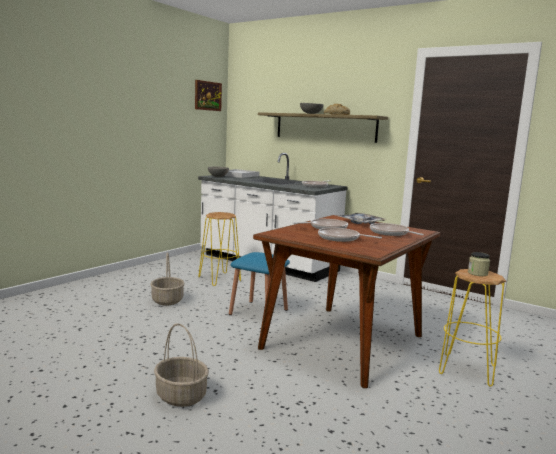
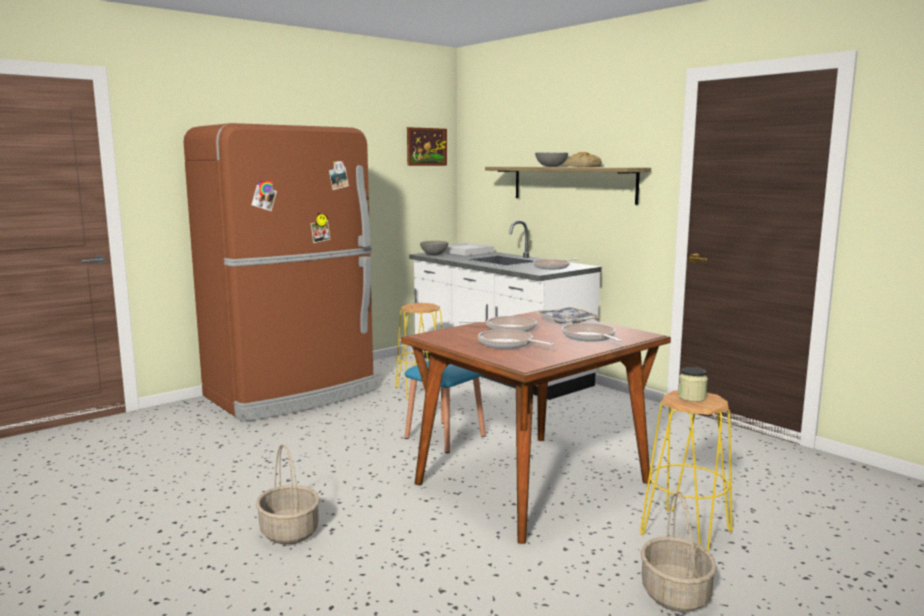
camera: 15 degrees right, 0 degrees up
(118, 285) = (293, 394): none -> brown fridge
(167, 301) = (340, 416): basket -> basket (676, 595)

